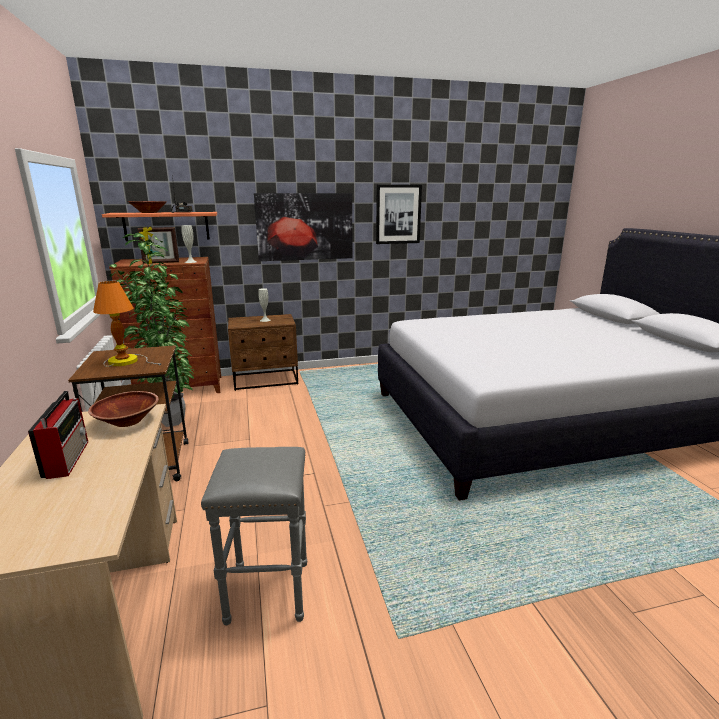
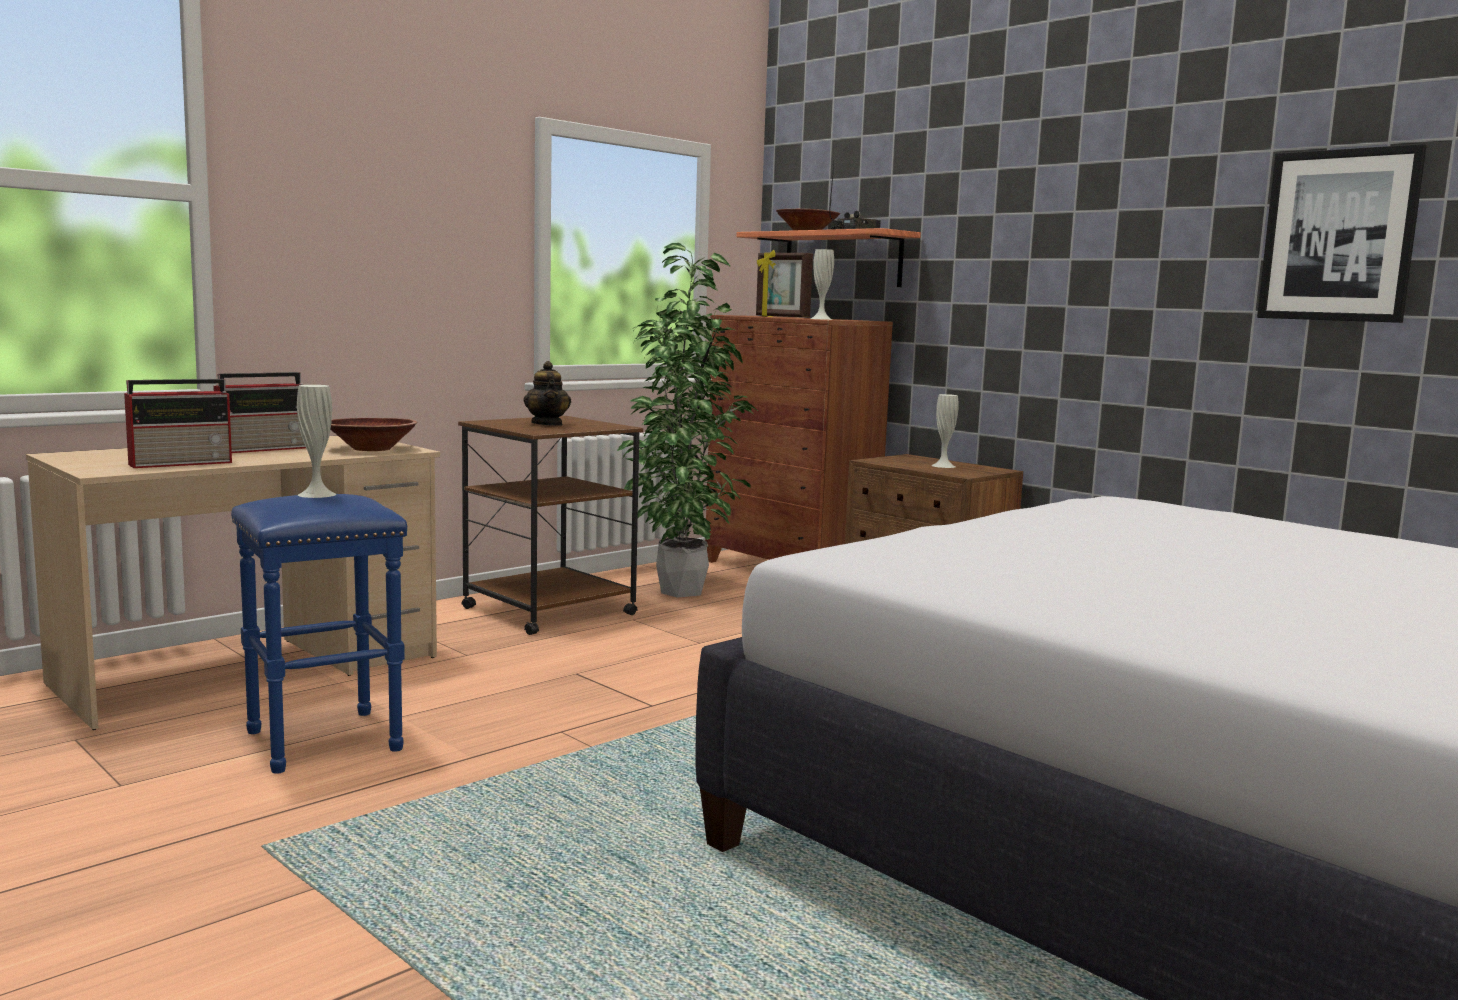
camera: 60 degrees right, 10 degrees down
(98, 498) = (183, 463): none -> radio
(127, 361) = (547, 424): table lamp -> teapot
(250, 461) = (317, 494): none -> white vase
(269, 592) = (322, 742): grey stool -> blue stool
(305, 227) = (1081, 266): picture -> none

